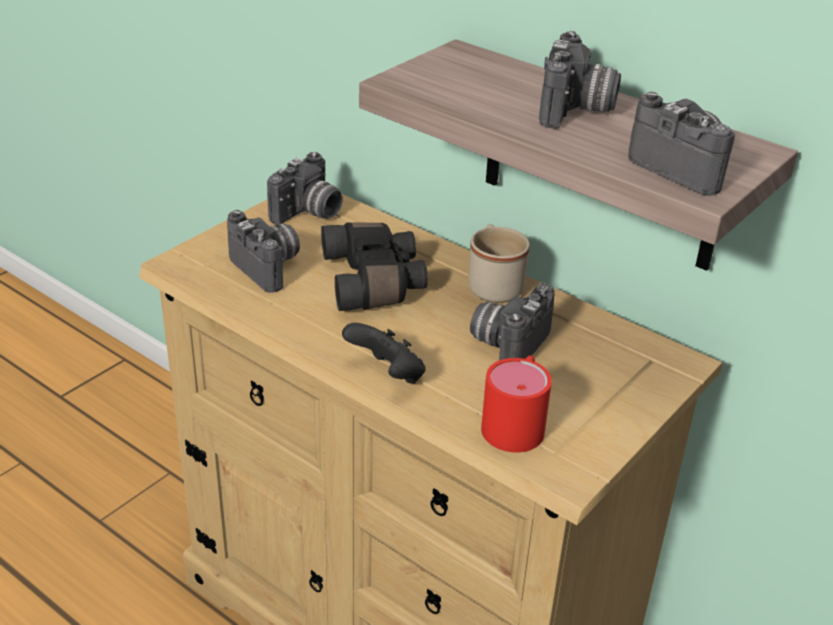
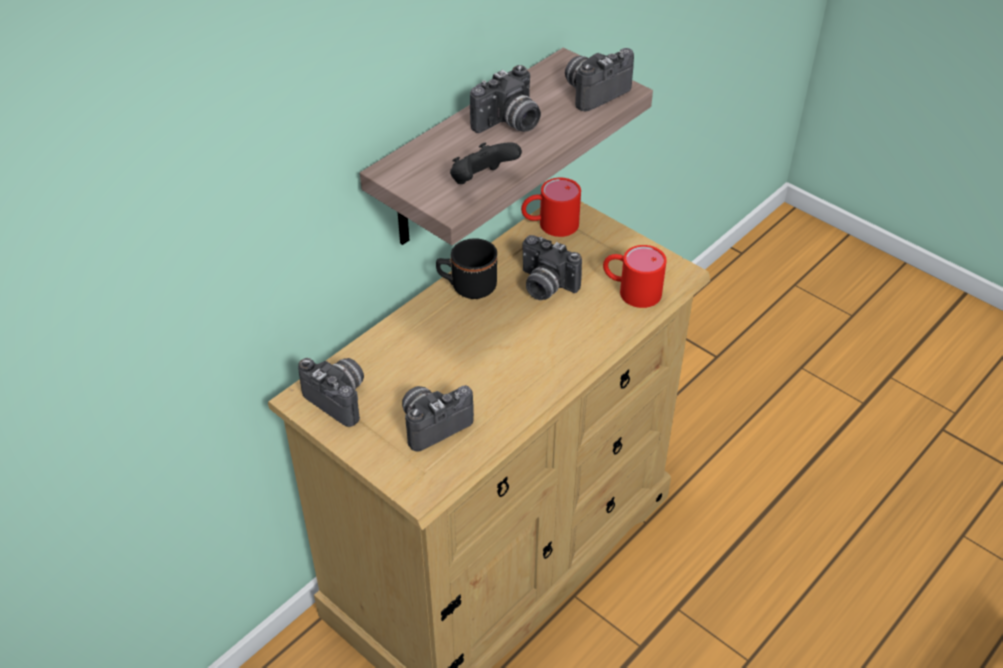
camera: 85 degrees left, 10 degrees up
(375, 281) = (459, 355): black binoculars -> none
(387, 375) = (584, 351): black game controller -> black game controller (482, 181)
(494, 284) = (467, 287): beige mug -> black mug
(577, 111) = (509, 124): camera -> camera turned 120 degrees clockwise
(638, 348) = (549, 224): none -> red mug

